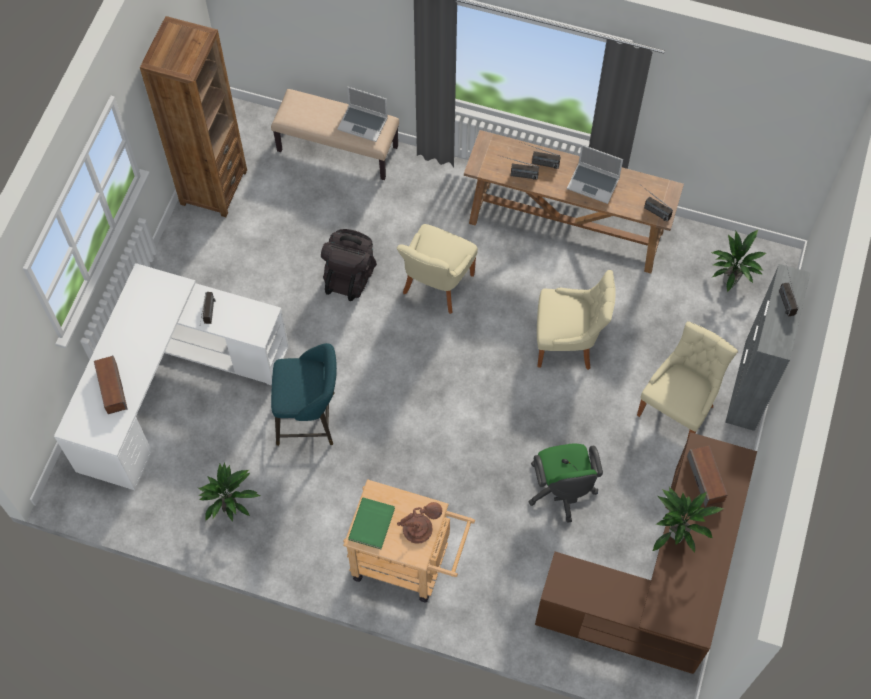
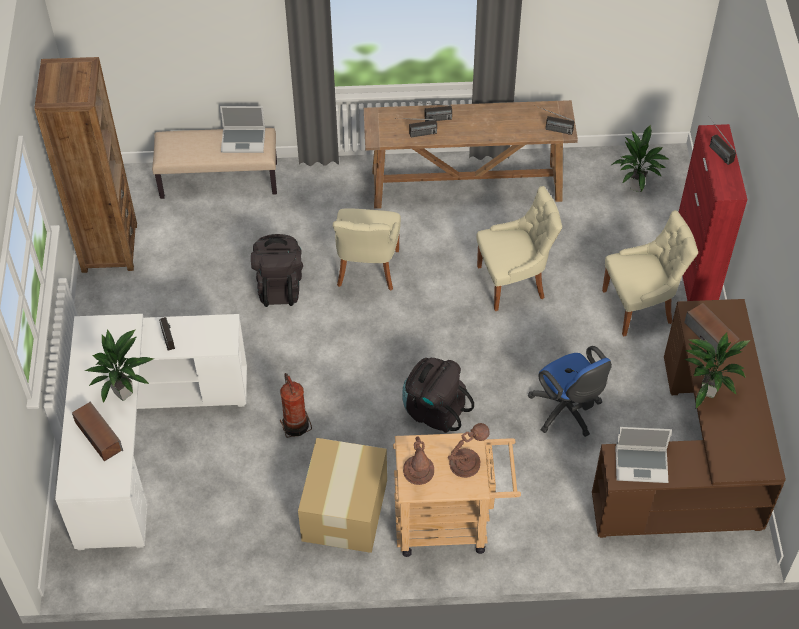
camera: 20 degrees left, 10 degrees down
(231, 509) = (251, 532): potted plant -> potted plant (124, 393)
(310, 418) = (295, 424): turquoise stool -> fire extinguisher
(319, 518) = (344, 511): none -> cardboard box
(372, 524) = (419, 474): green book -> brown table lamp
(439, 447) = (434, 410): none -> black backpack
(561, 492) = (567, 412): green office chair -> blue office chair
(594, 183) = (490, 122): laptop -> laptop (642, 464)
(677, 408) = (640, 306): beige chair -> beige chair turned 60 degrees clockwise
(749, 386) = (695, 268): grey cabinet -> red cabinet

